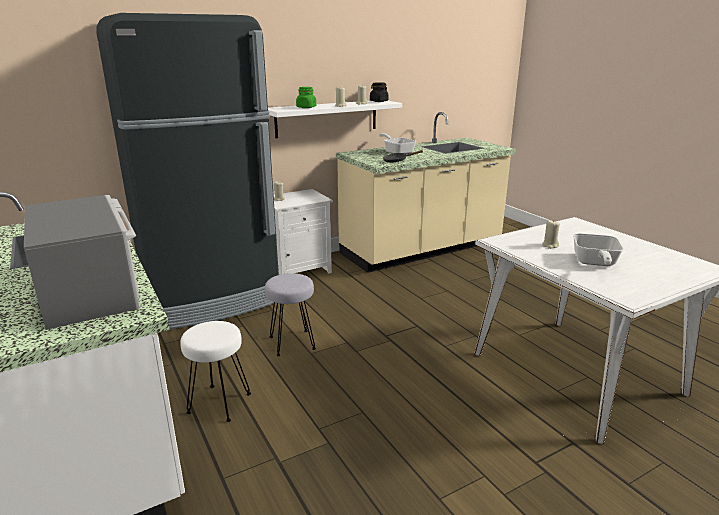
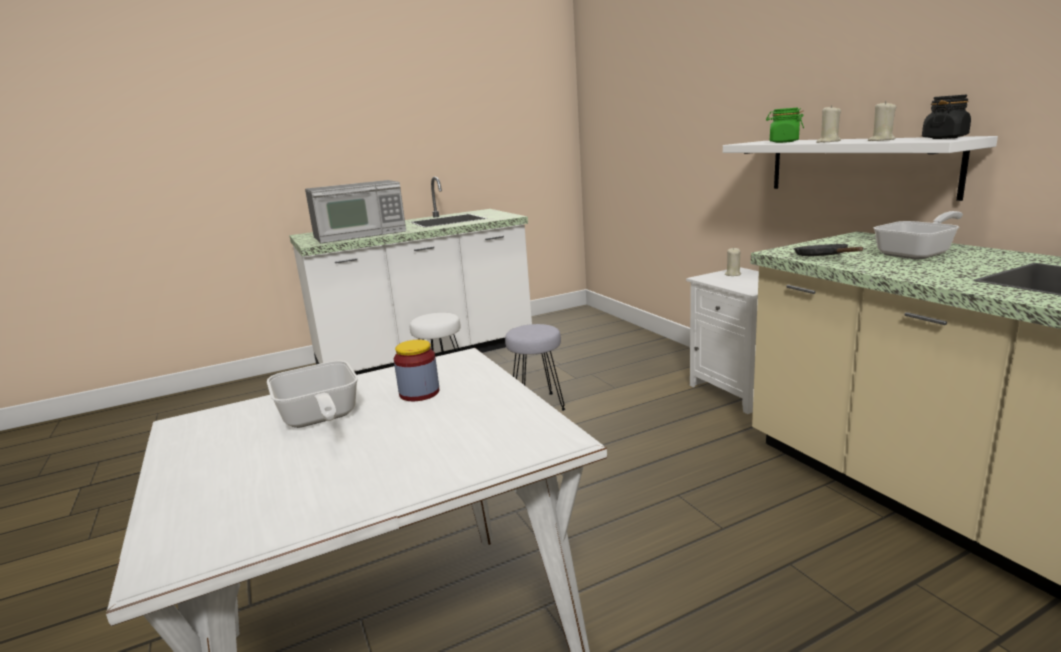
camera: 95 degrees right, 5 degrees down
(213, 298) = (638, 356): black fridge -> none
(550, 245) = (419, 393): beige candle -> jar
(594, 263) = (319, 419): frying pan -> frying pan turned 135 degrees counterclockwise

